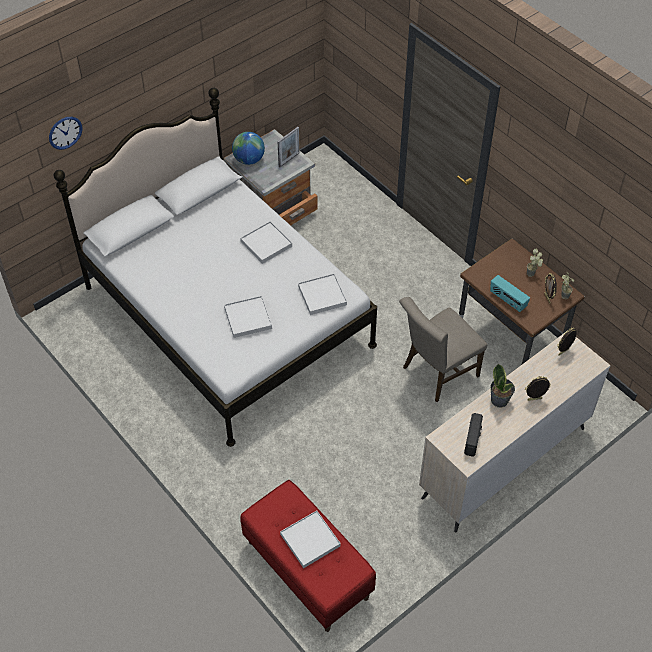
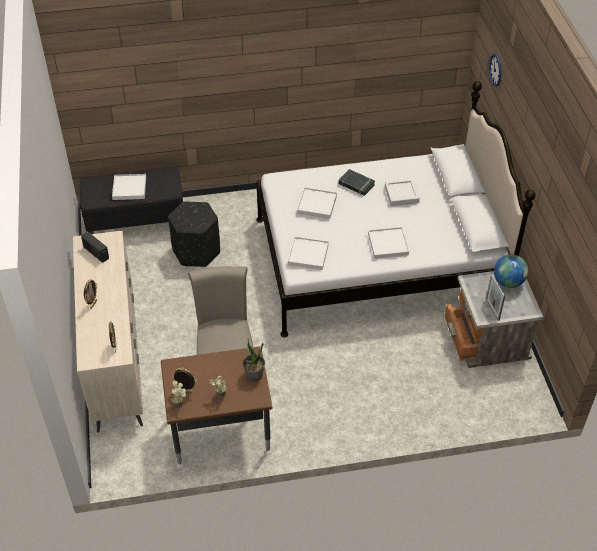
camera: 120 degrees right, 5 degrees down
(187, 260) = (401, 195): none -> grey tray
(194, 301) = (356, 184): none -> black book
(307, 570) = (136, 220): red bench -> black bench
(315, 477) = (197, 251): none -> black ottoman
(499, 400) = (111, 284): potted plant -> potted plant (254, 375)
(507, 300) = (206, 361): radio -> none

